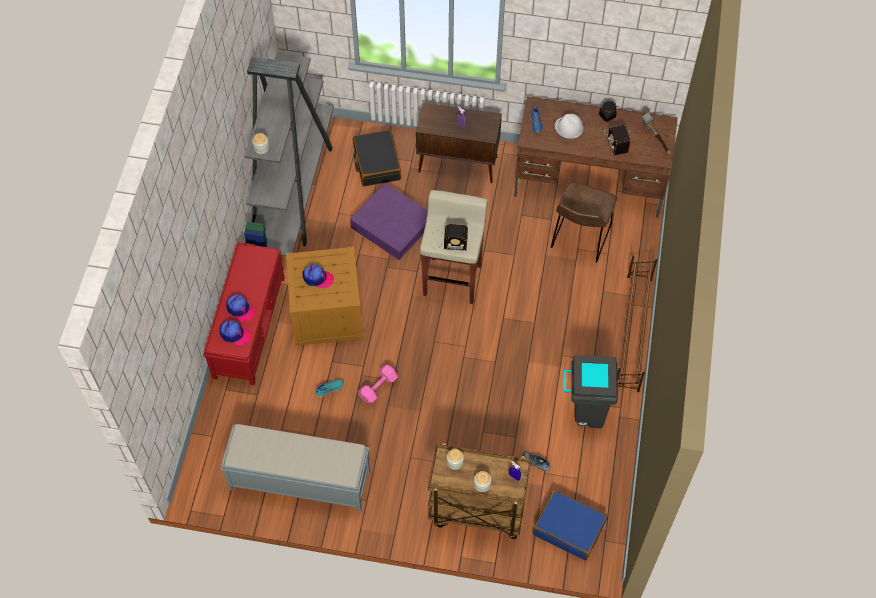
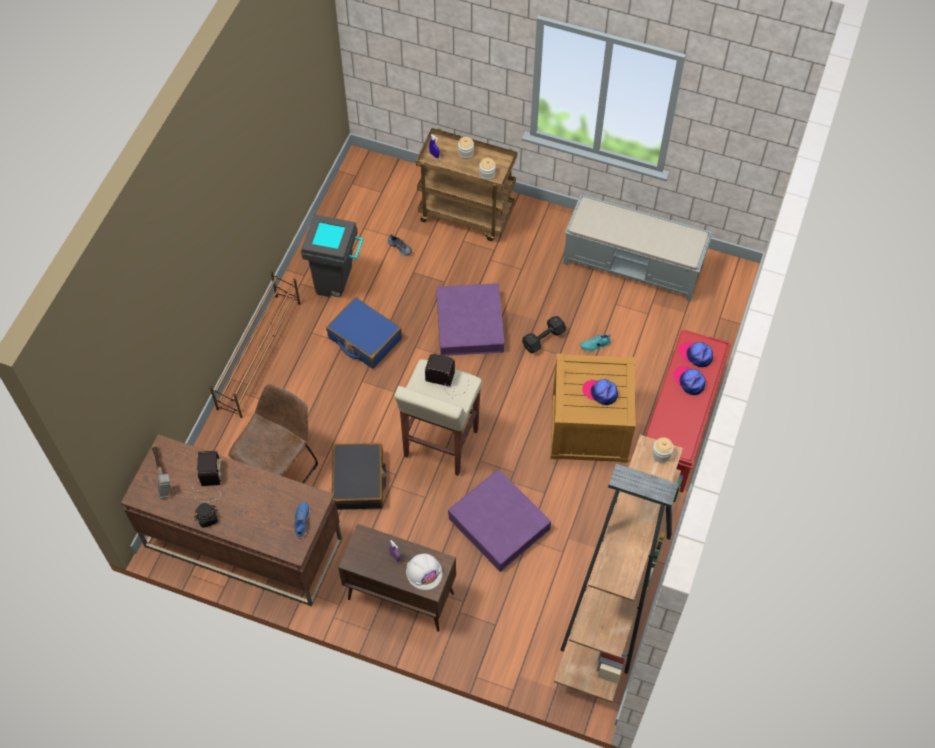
camera: 170 degrees left, 0 degrees up
(293, 190) = (616, 594): grey bookcase -> brown bookcase
(376, 163) = (505, 615): black suitcase -> black suitcase (359, 481)
(377, 388) = (544, 338): pink dumbbell -> black dumbbell
(449, 391) = (470, 324): none -> purple storage box
(568, 127) = (262, 509): white hard hat -> white hard hat (424, 572)
(569, 528) = (385, 189): blue suitcase -> blue suitcase (364, 338)

